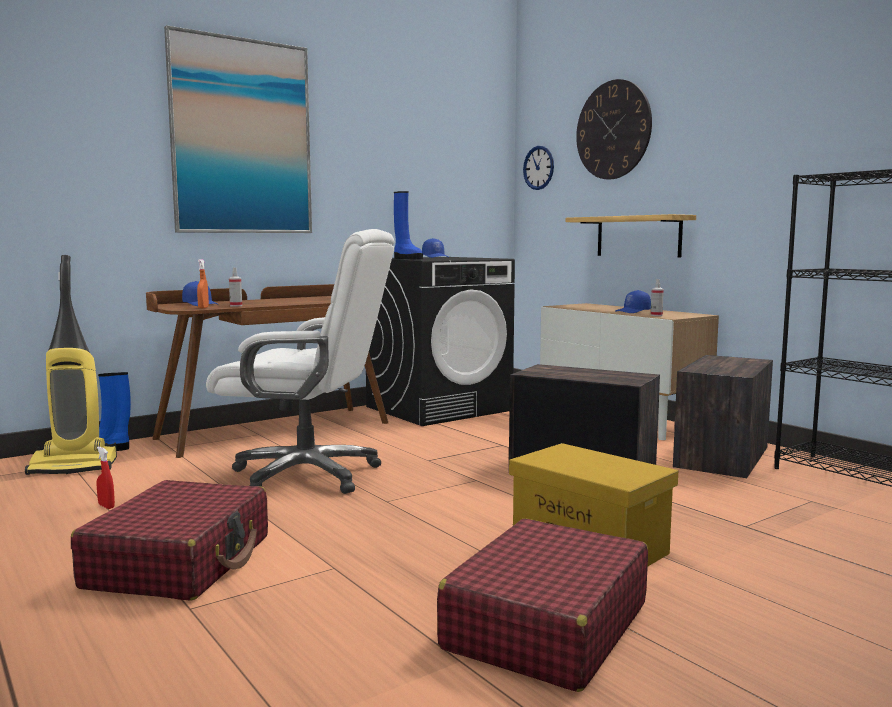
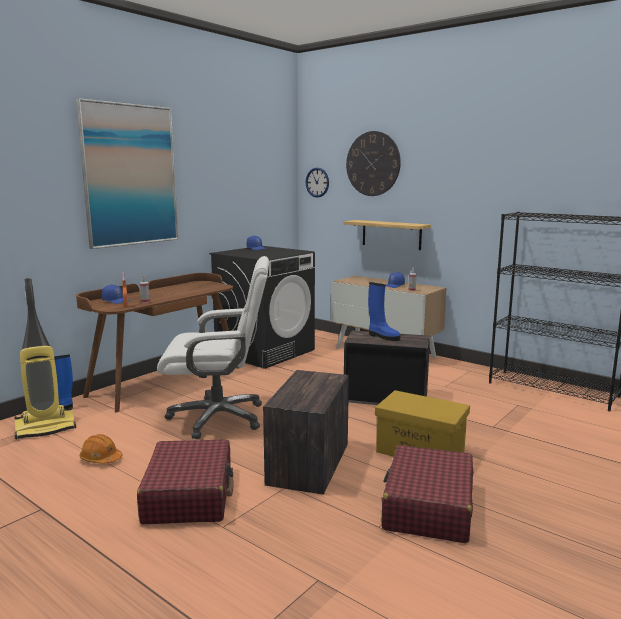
camera: 15 degrees left, 5 degrees up
(106, 506) = (101, 459): red spray bottle -> orange hard hat
(406, 259) = (246, 255): blue boot -> blue boot (382, 337)
(722, 457) = (457, 377): crate -> crate (309, 464)

